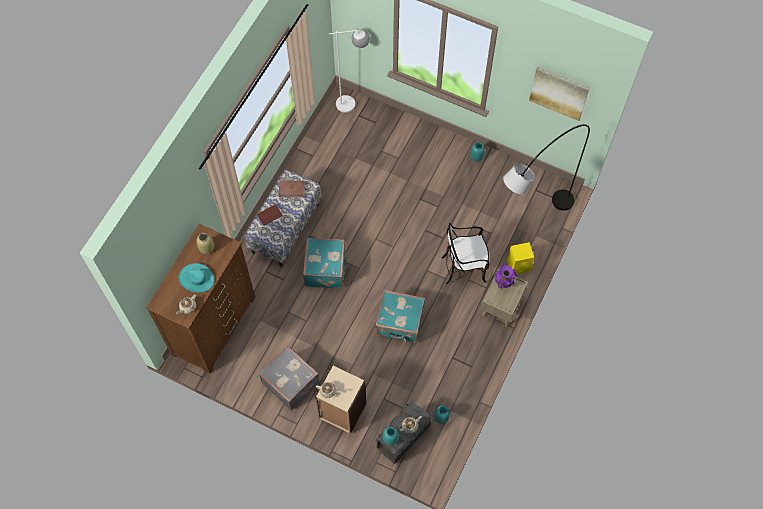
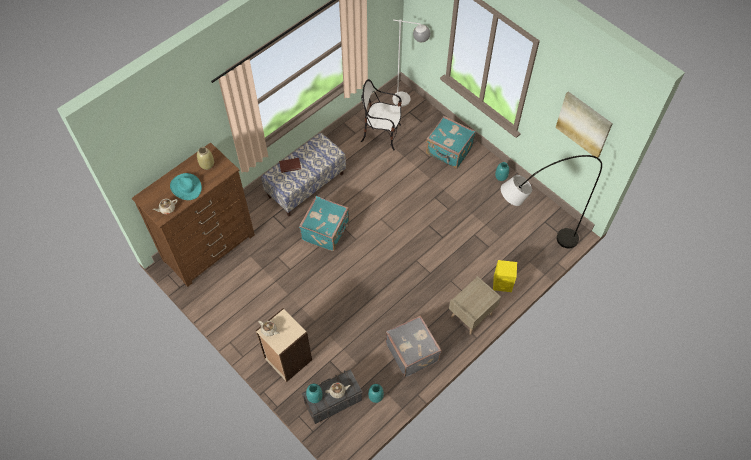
camera: 20 degrees right, 5 degrees down
(291, 382) = (253, 318): grey suitcase -> grey suitcase (413, 351)
(292, 189) = (319, 150): brown book -> none
(400, 324) = (372, 299): turquoise suitcase -> turquoise suitcase (449, 151)
(464, 267) = (451, 269): chair -> chair (381, 134)
(504, 283) = (478, 290): purple vase -> none

